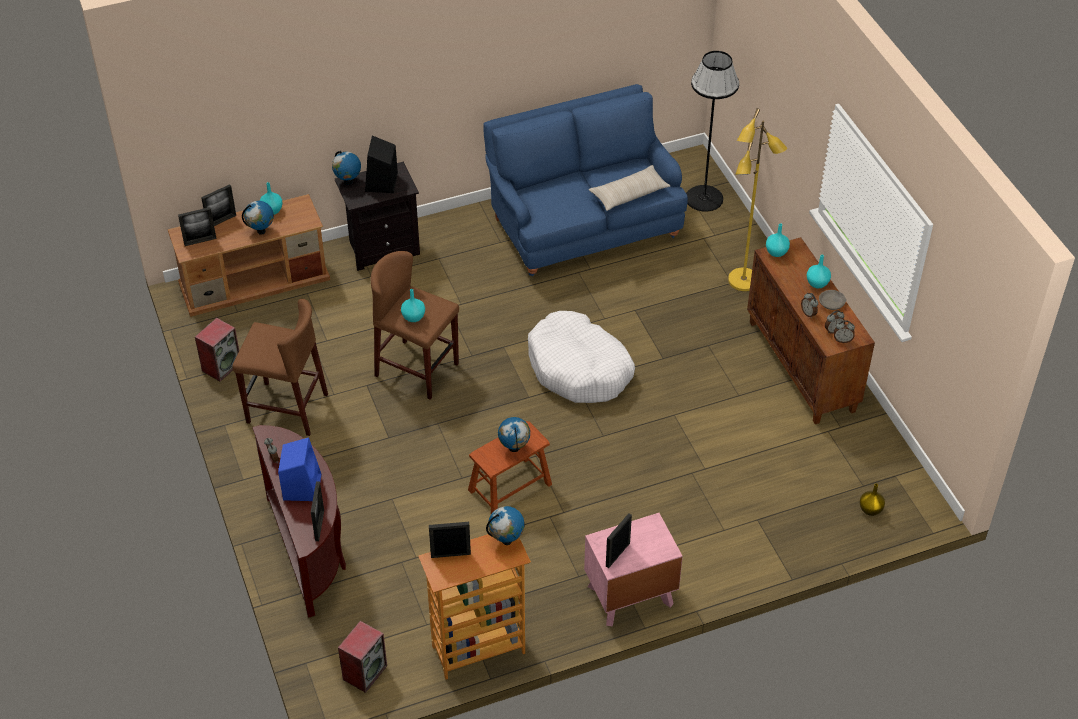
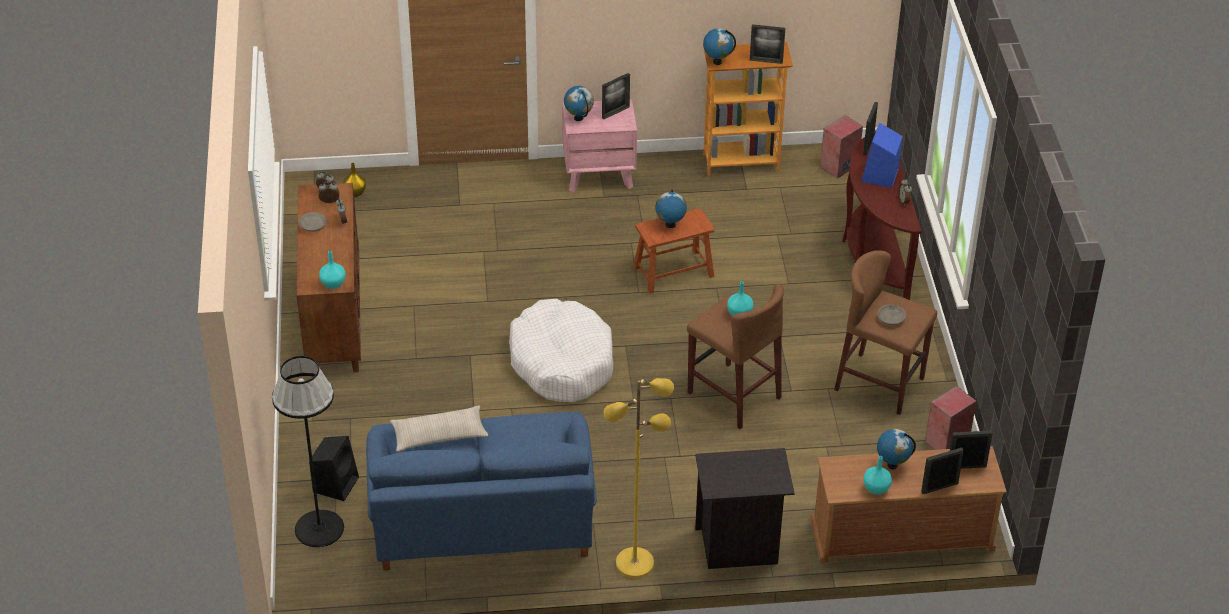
camera: 165 degrees left, 5 degrees down
(274, 341) = (891, 318): none -> grey bowl
(348, 182) = (778, 484): globe -> globe (579, 118)
(381, 183) = (737, 474): black speaker -> black speaker (336, 483)
(743, 281) = (336, 417): yellow floor lamp -> yellow floor lamp (635, 562)
(817, 283) = (313, 246): turquoise vase -> none

